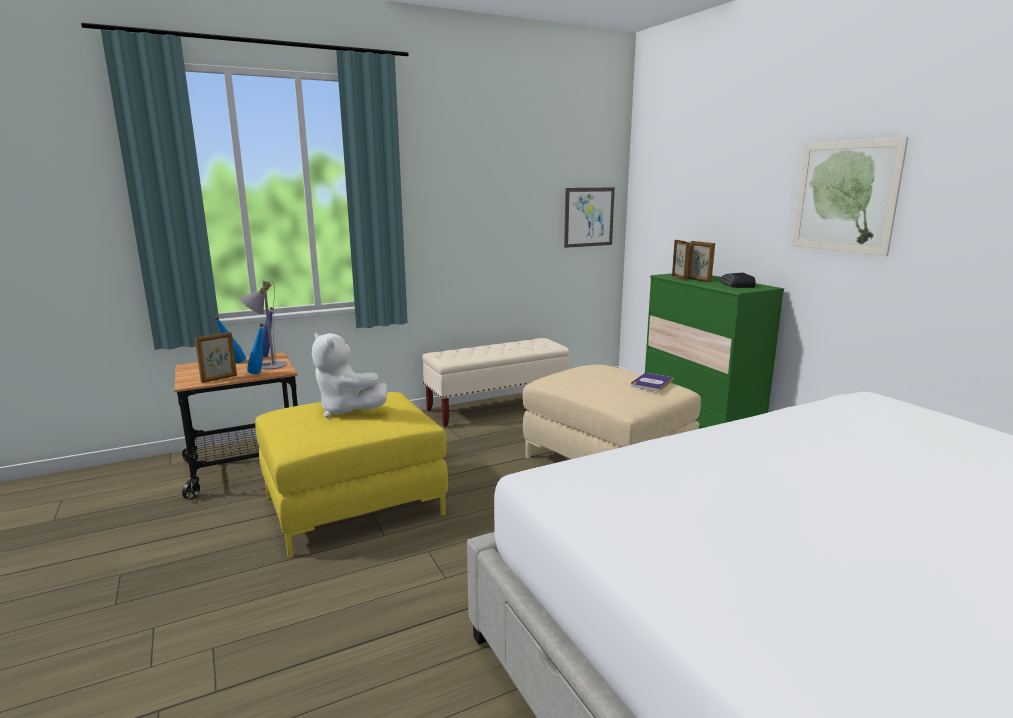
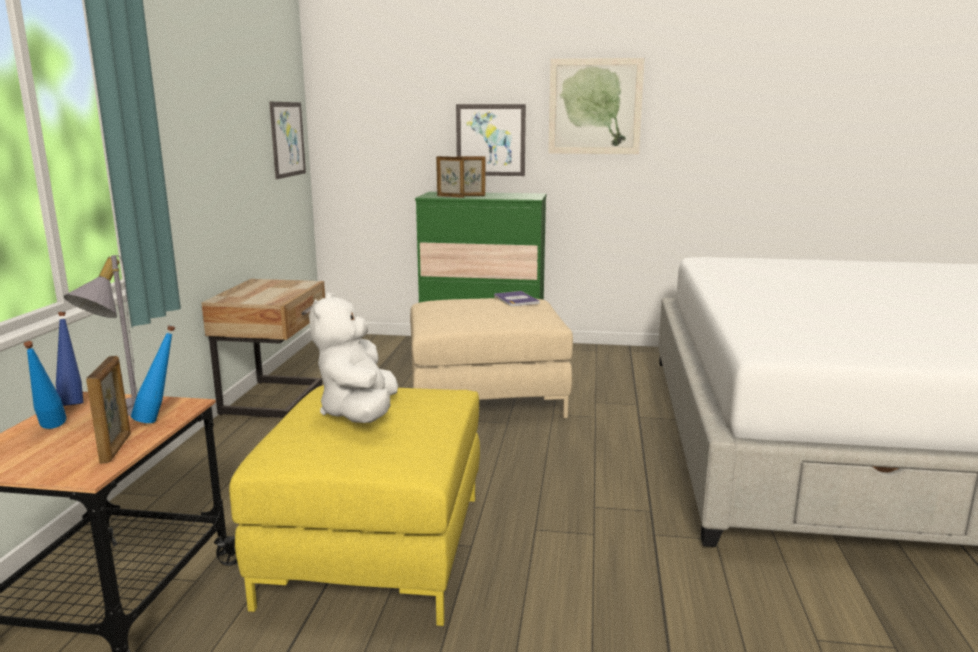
camera: 55 degrees left, 0 degrees up
(346, 410) = (359, 414): white plush toy -> white plush toy turned 105 degrees clockwise
(497, 407) = (276, 399): beige bench -> beige nightstand
(737, 285) = (511, 195): radio -> none
(744, 227) = (490, 140): none -> picture

